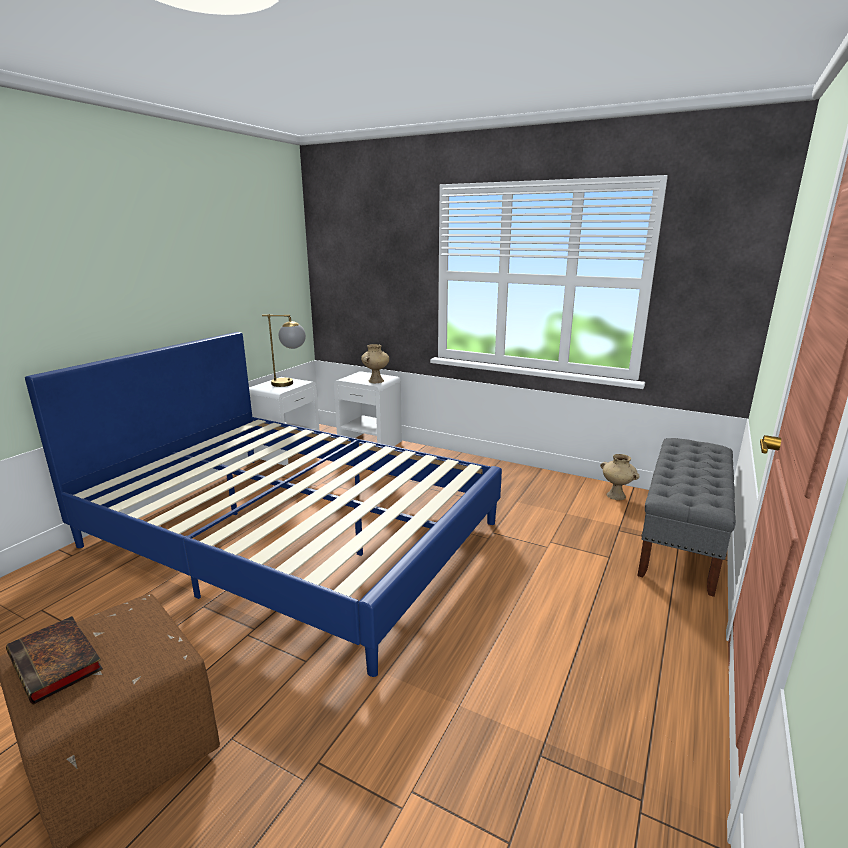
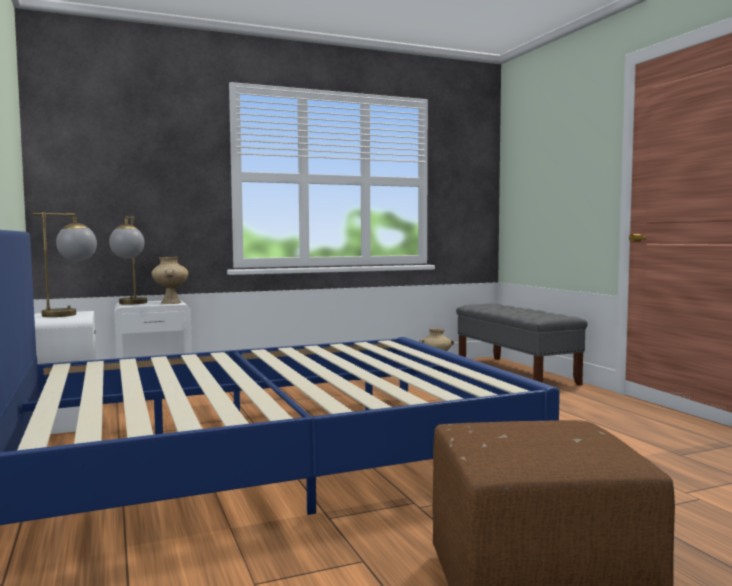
camera: 50 degrees left, 15 degrees down
(57, 663) = (542, 450): book -> none
(354, 376) = (131, 304): none -> table lamp

